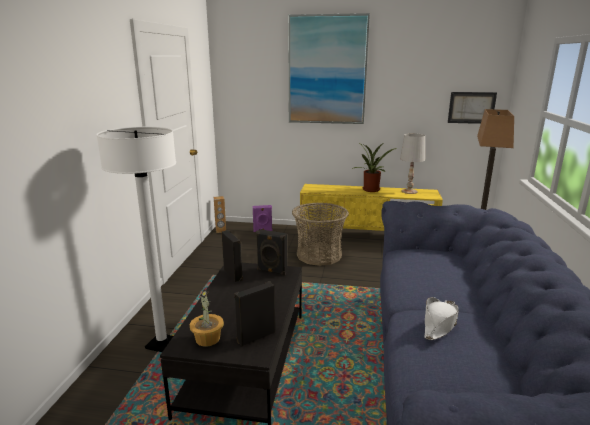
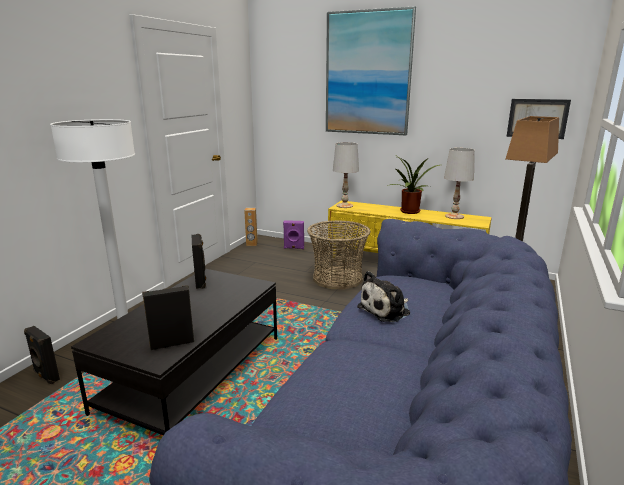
camera: 15 degrees right, 0 degrees up
(208, 338) = (126, 338): potted plant -> none
(271, 271) = (241, 283): black speaker -> black speaker (45, 376)
(312, 188) = (344, 205): none -> white table lamp
(426, 280) = (386, 310): none -> plush toy
(439, 324) = (359, 357): white hat -> none

